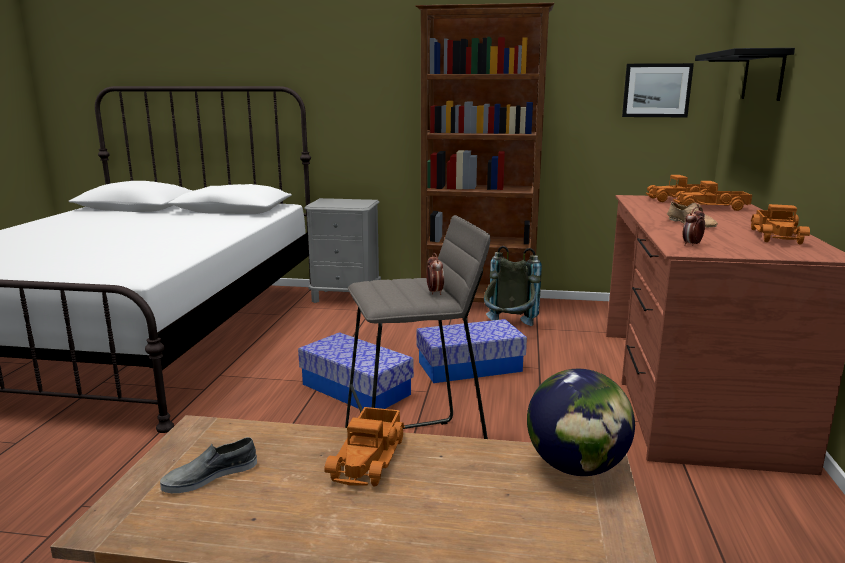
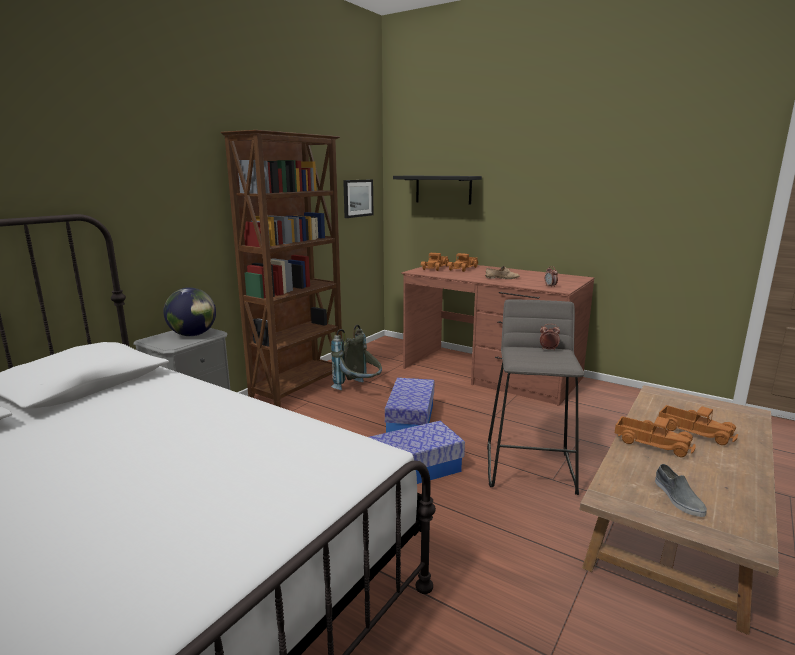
camera: 65 degrees left, 0 degrees up
(576, 467) = (661, 397): globe -> globe (193, 335)
(777, 236) = (540, 275): toy truck -> toy truck (695, 431)

